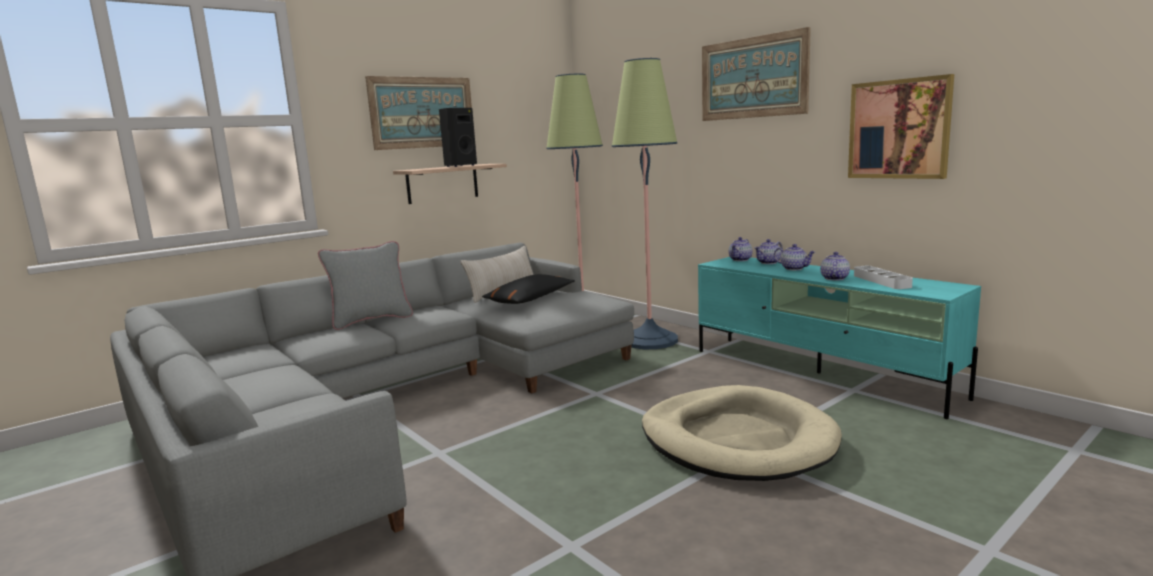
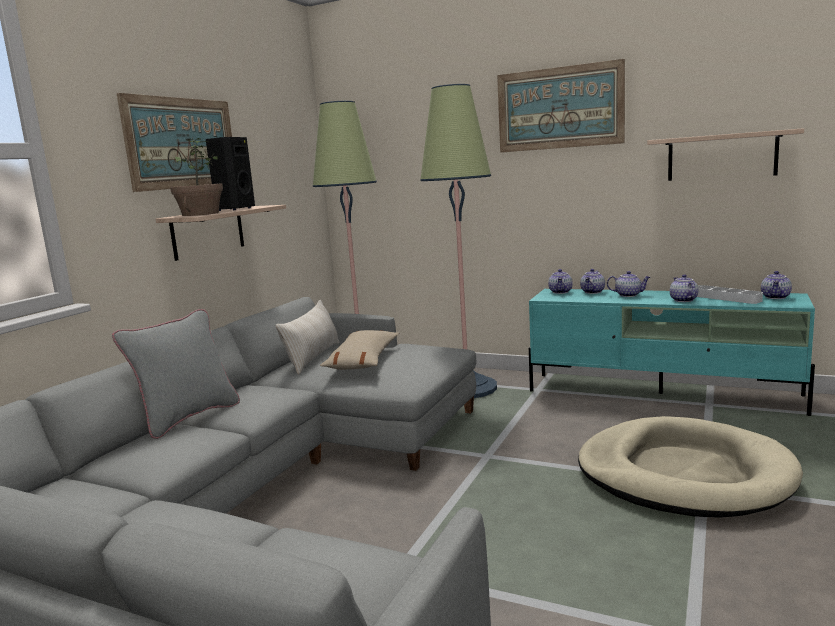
camera: 25 degrees left, 0 degrees up
(424, 168) = (200, 214): none -> potted plant
(530, 299) = (363, 361): black pillow -> beige pillow
(899, 129) = (721, 156): picture -> shelf
(935, 286) = (776, 297): none -> teapot

